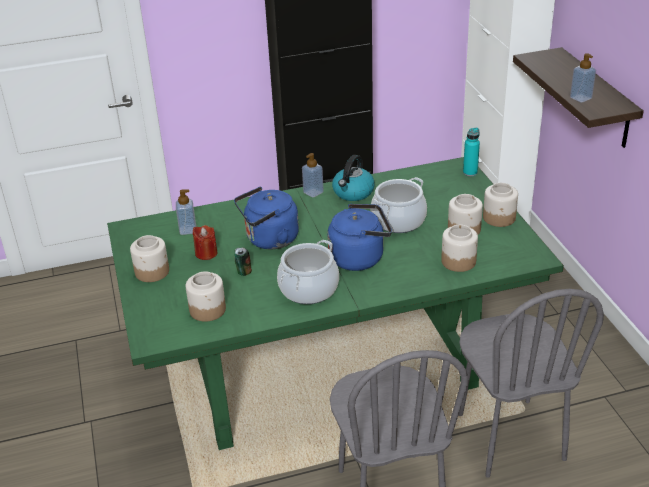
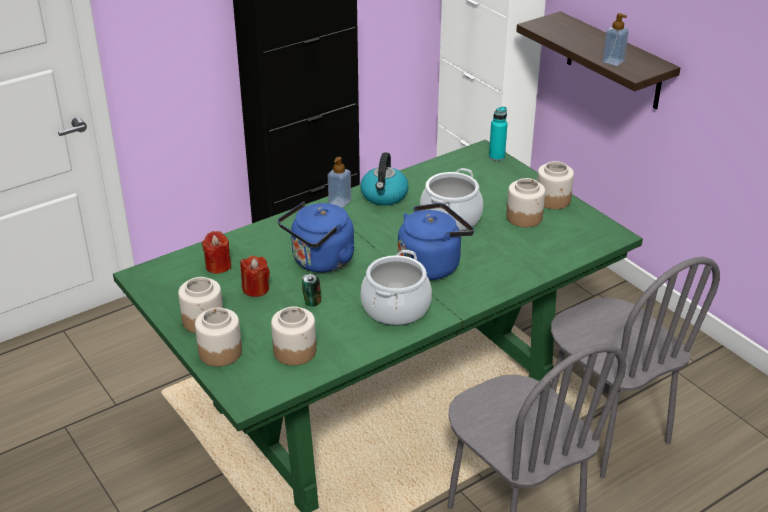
camera: 20 degrees left, 0 degrees up
(188, 230) = (218, 266): soap dispenser -> red candle
(458, 261) = (537, 251): jar -> jar (220, 352)

